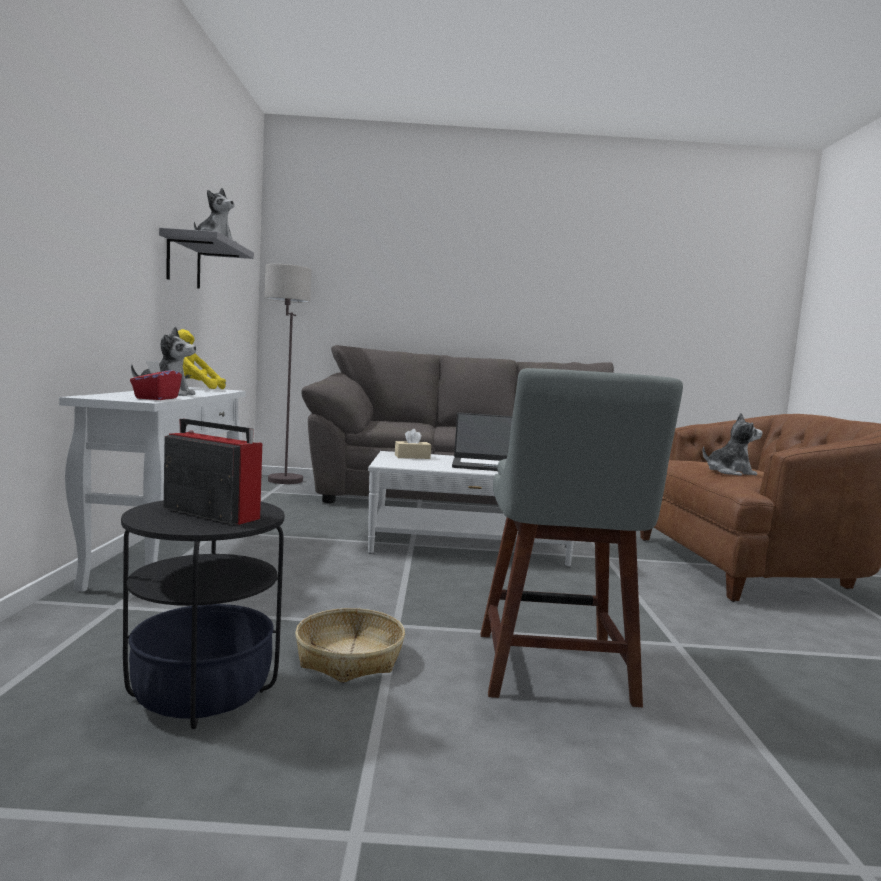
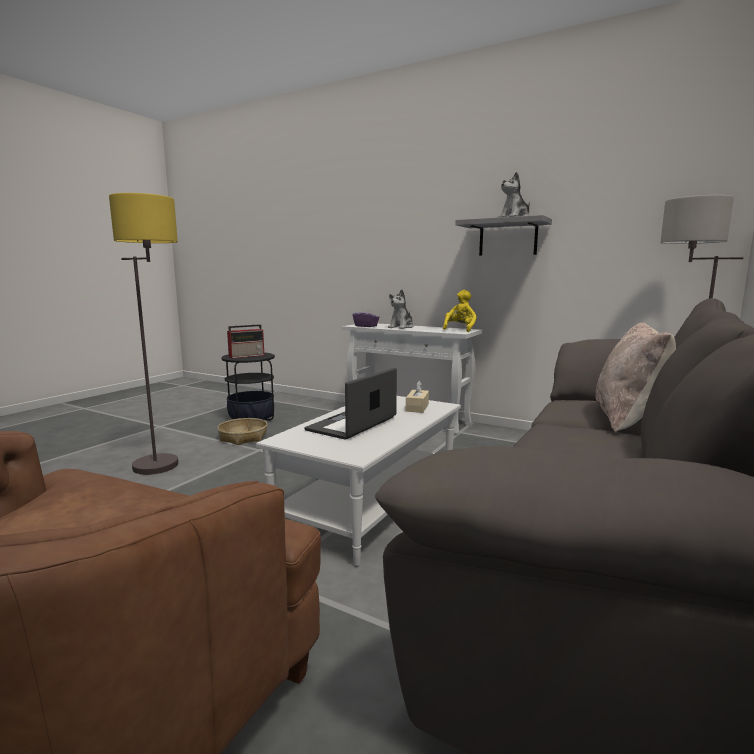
camera: 120 degrees right, 5 degrees up
(156, 398) = (366, 326): red tissue box -> purple tissue box
(417, 423) = (627, 419): none -> beige pillow
(553, 671) = (164, 468): grey stool -> yellow floor lamp
(729, 472) = (98, 489): plush toy -> none

